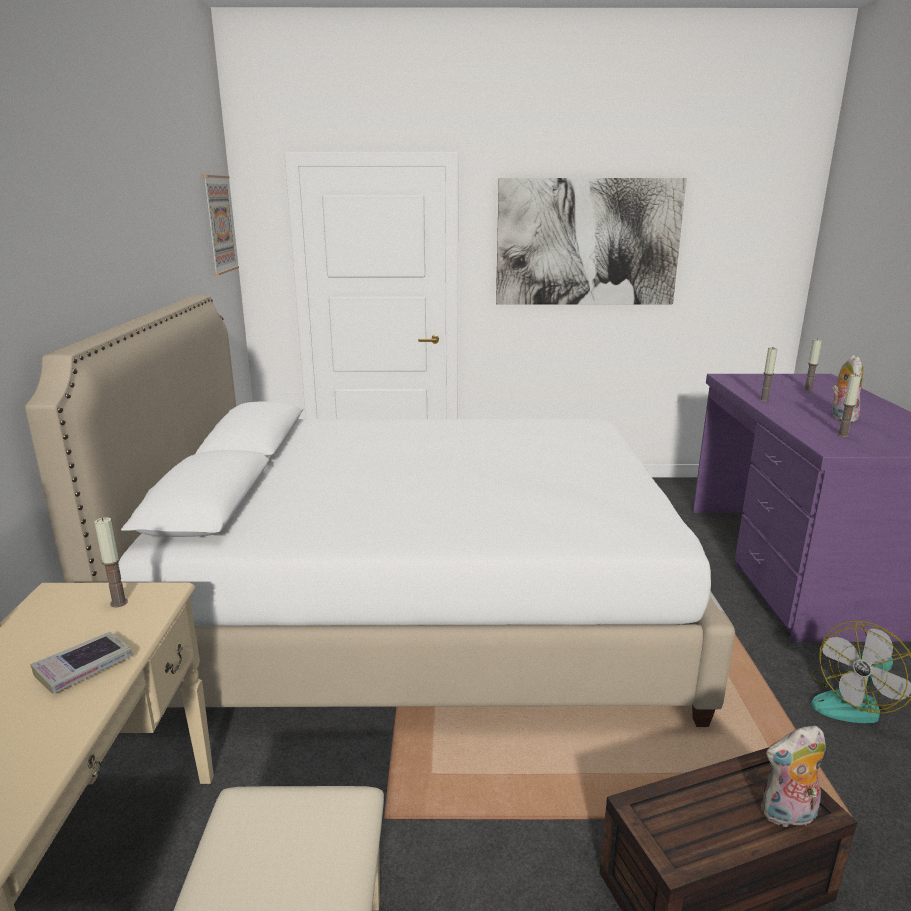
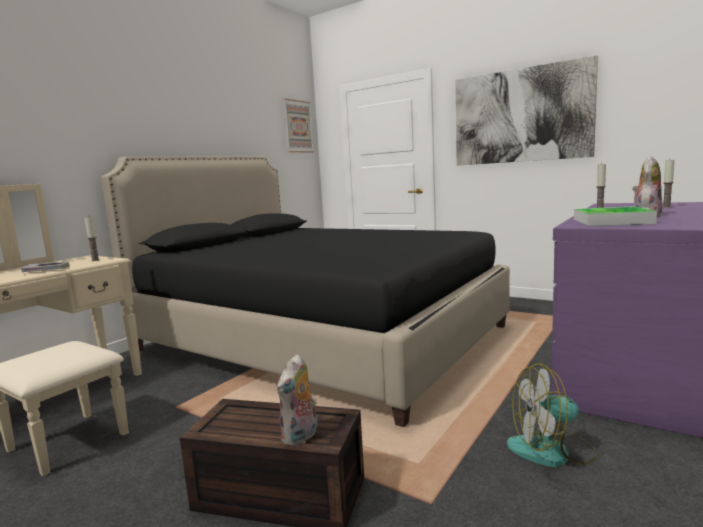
camera: 35 degrees right, 10 degrees down
(418, 609) = (319, 339): white bed -> black bed
(787, 816) = (301, 437): plush toy -> plush toy turned 90 degrees counterclockwise
(843, 435) = (612, 221): candle -> tray

